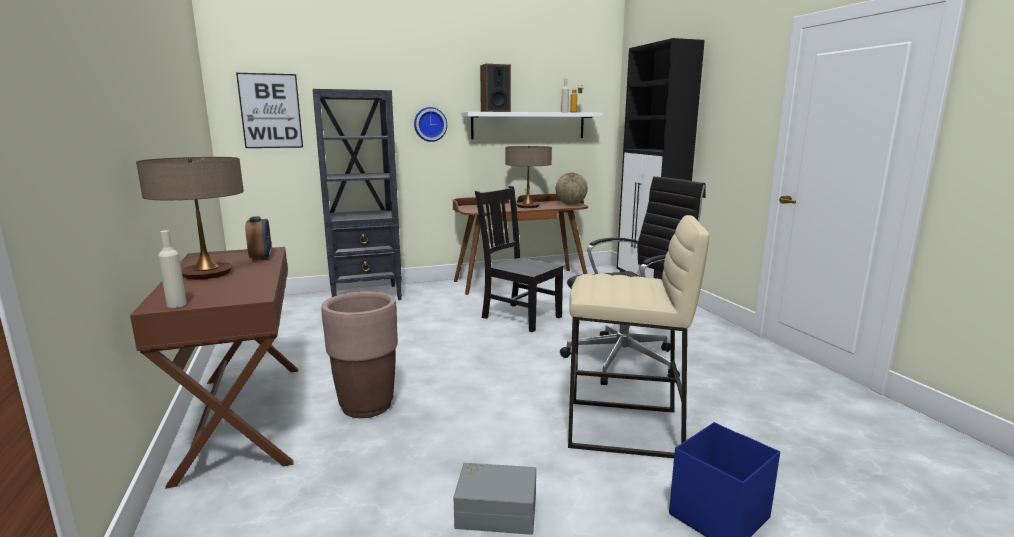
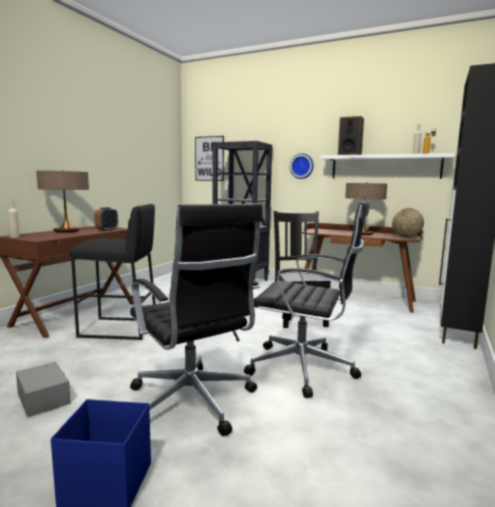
camera: 45 degrees right, 5 degrees down
(367, 406) = (118, 329): brown planter -> black stool
(623, 429) = (193, 403): beige stool -> black office chair

